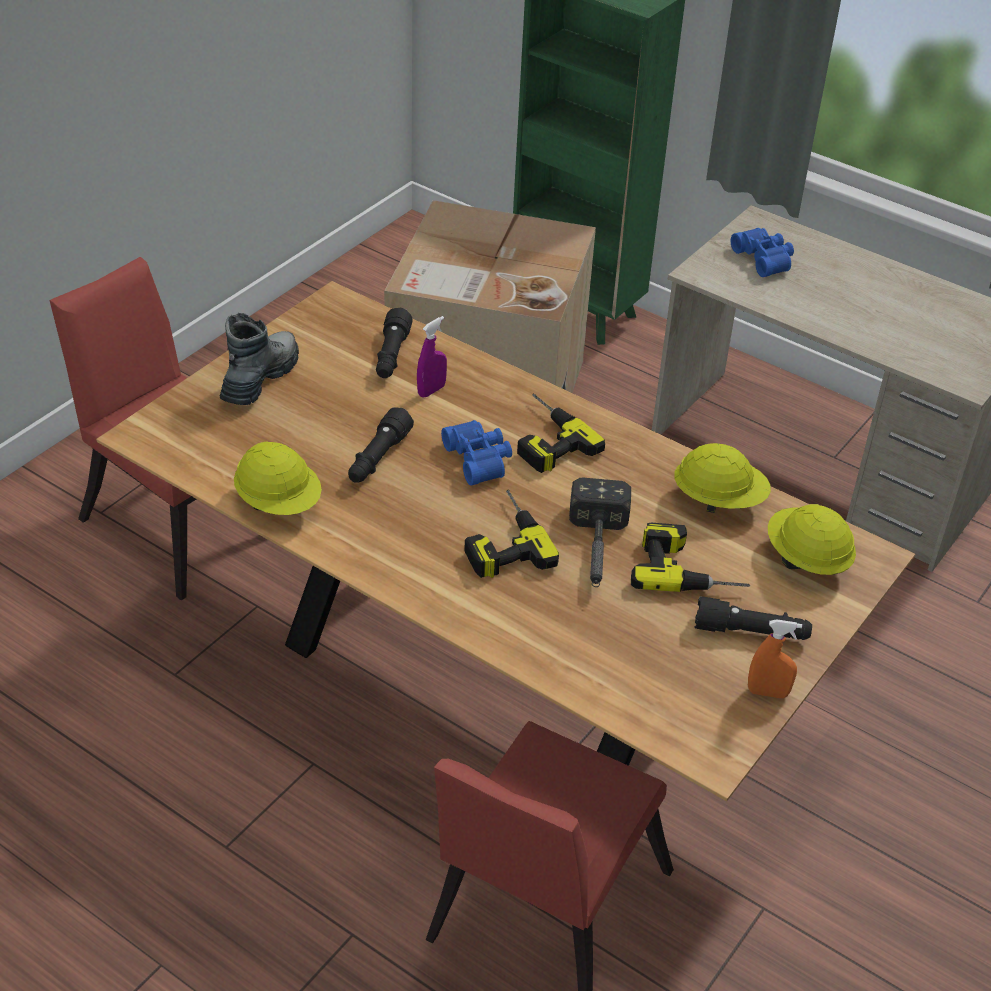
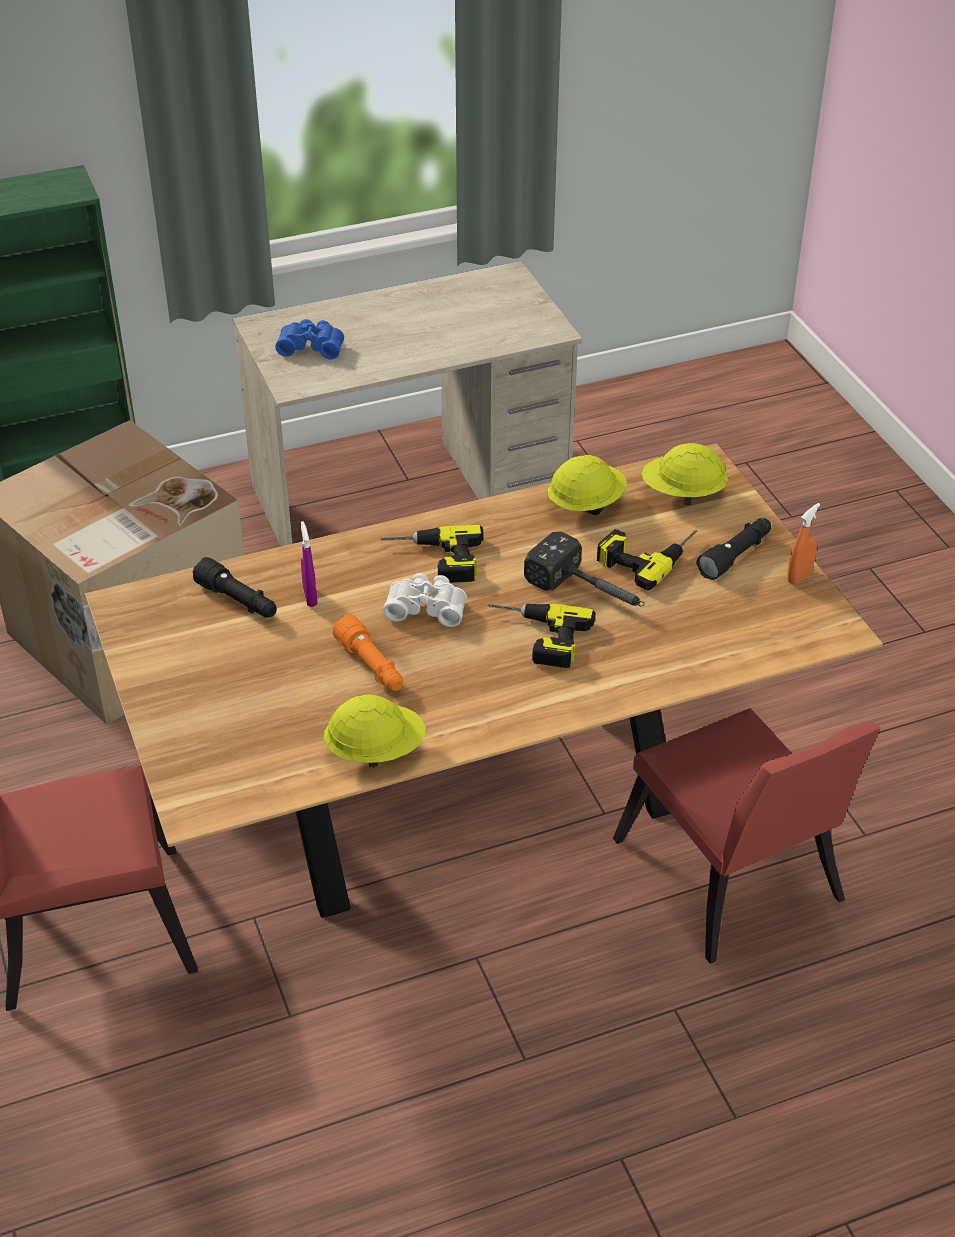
camera: 55 degrees left, 0 degrees up
(260, 378) = (187, 697): boot -> none
(378, 458) = (371, 666): black flashlight -> orange flashlight
(480, 459) = (426, 607): blue binoculars -> white binoculars

